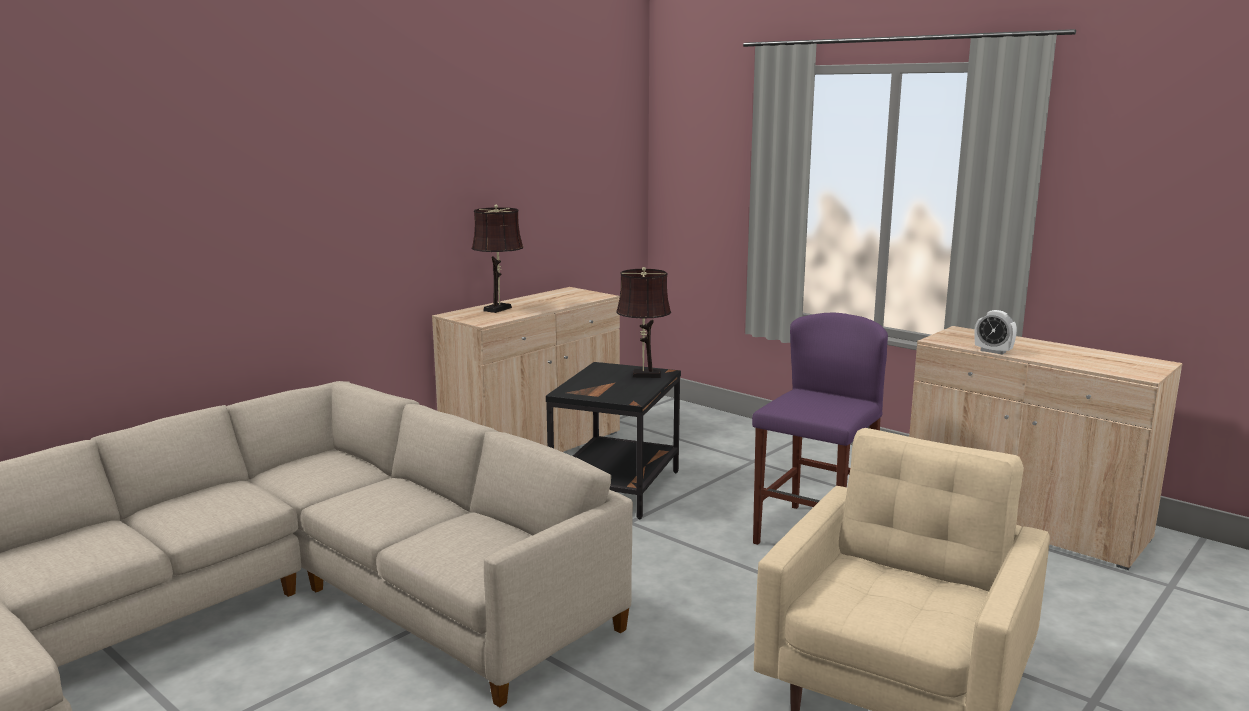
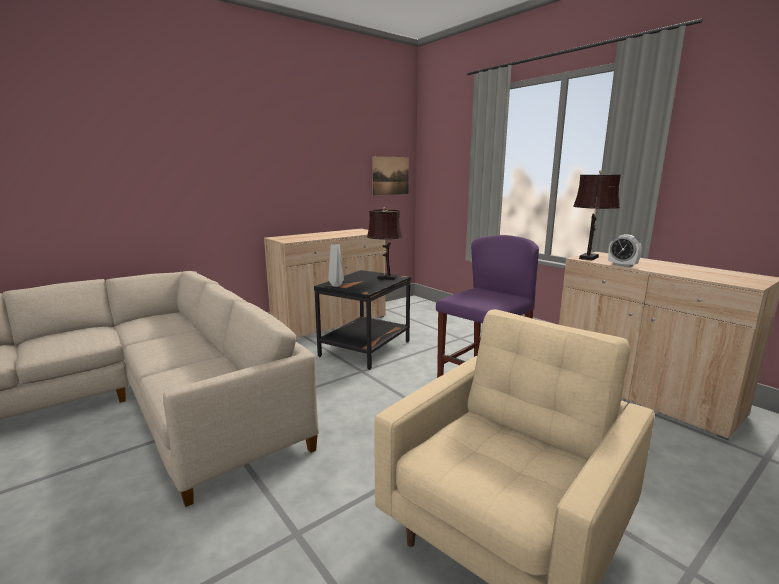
camera: 10 degrees right, 0 degrees up
(499, 308) = (306, 236): brown table lamp -> brown table lamp (589, 257)
(580, 392) = (336, 285): none -> grey vase
(612, 195) = (390, 176): none -> picture

